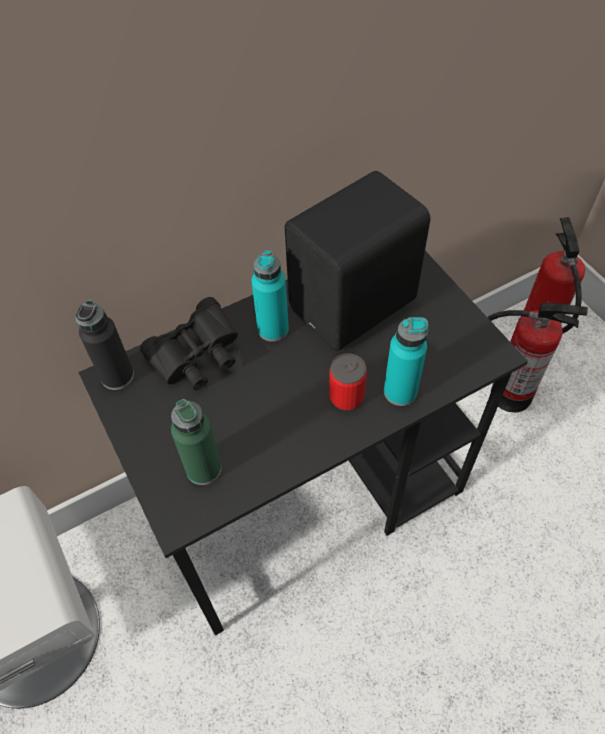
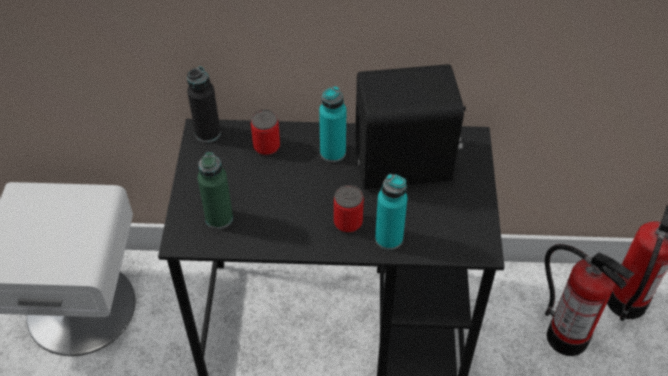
camera: 30 degrees right, 5 degrees down
(196, 358) = (266, 146): black binoculars -> can

